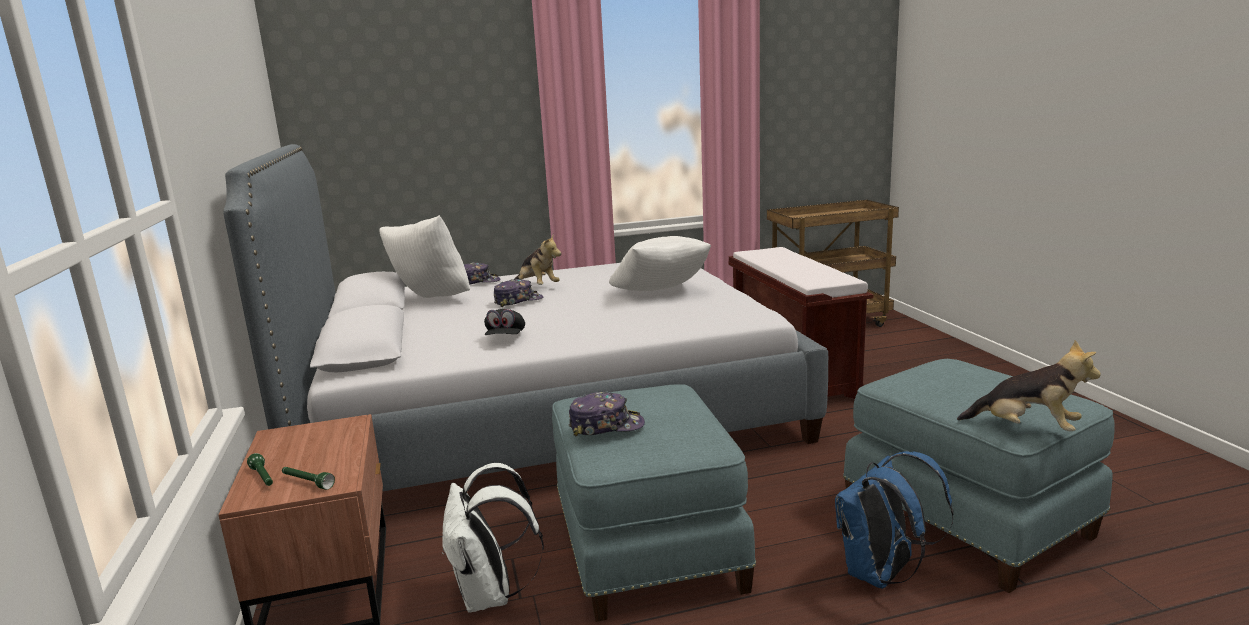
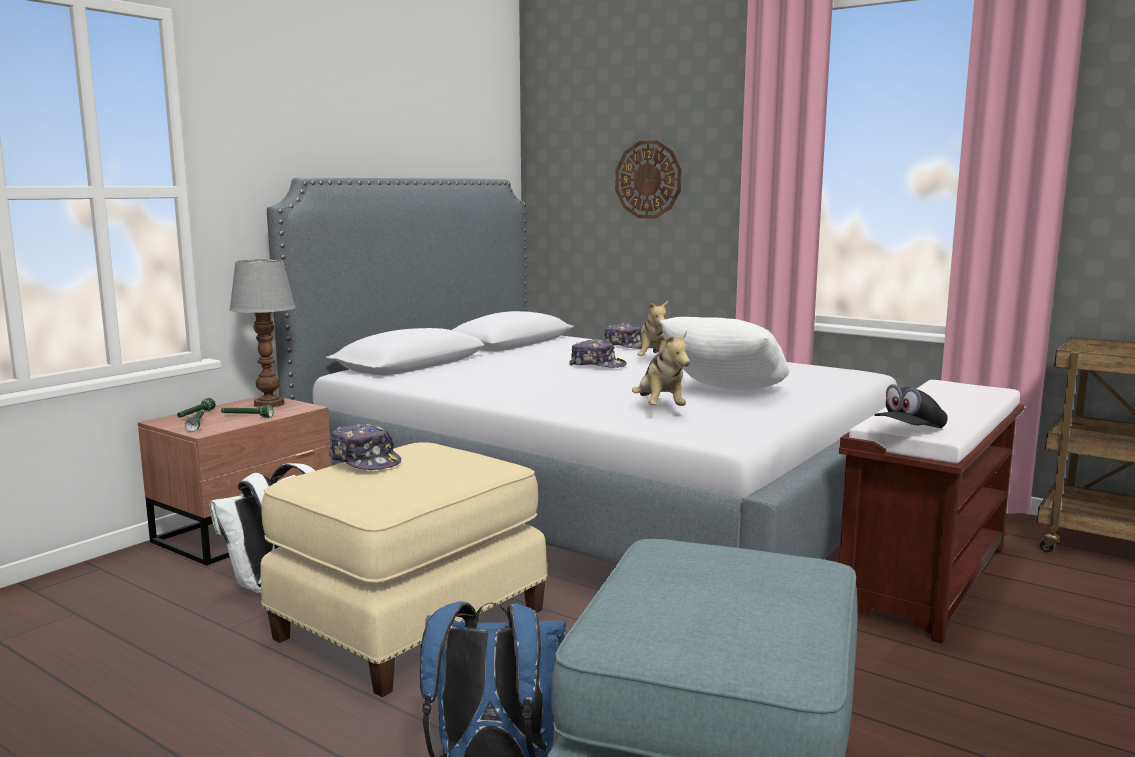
camera: 50 degrees right, 5 degrees down
(301, 436) = (269, 404): none -> table lamp
(328, 454) = (247, 417): none -> green flashlight
(430, 300) = (551, 349): white pillow -> none
(440, 132) = (648, 179): none -> wall clock
(505, 338) = (492, 384): black cap -> black cap (909, 430)
(645, 548) = (408, 622): blue ottoman -> beige ottoman
(1026, 429) = (628, 642): plush toy -> plush toy (660, 408)

